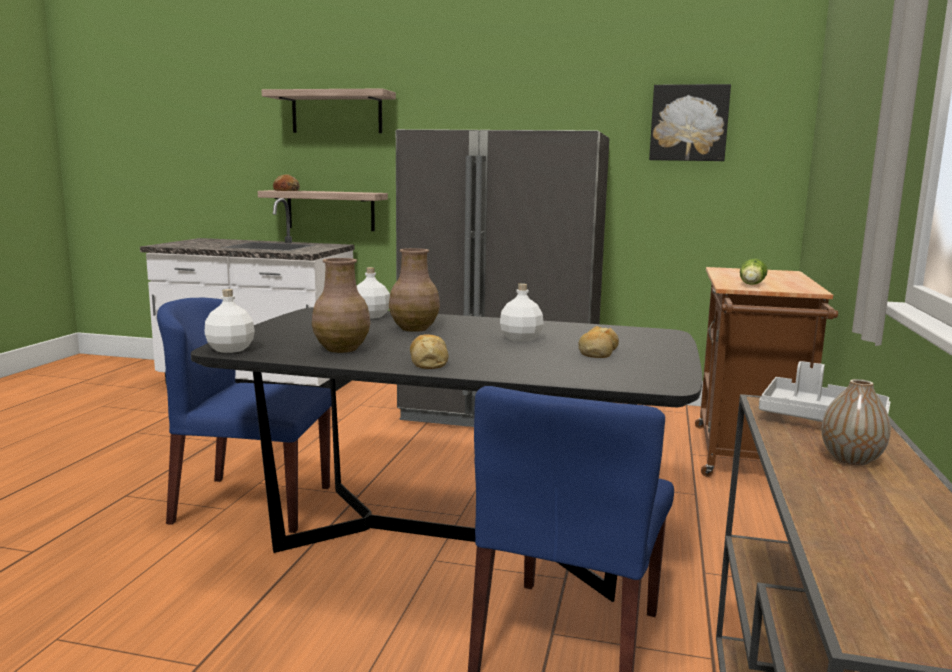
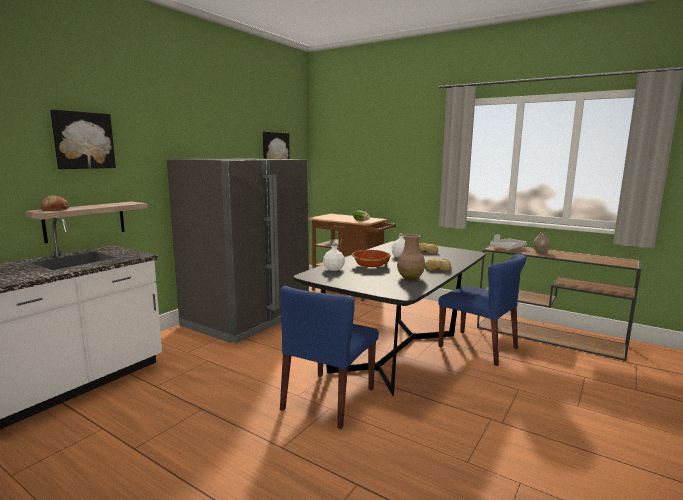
camera: 70 degrees left, 0 degrees up
(230, 349) = (404, 293): white bottle -> none
(336, 112) = (83, 140): shelf -> picture
(414, 328) = (370, 266): brown vase -> bowl

